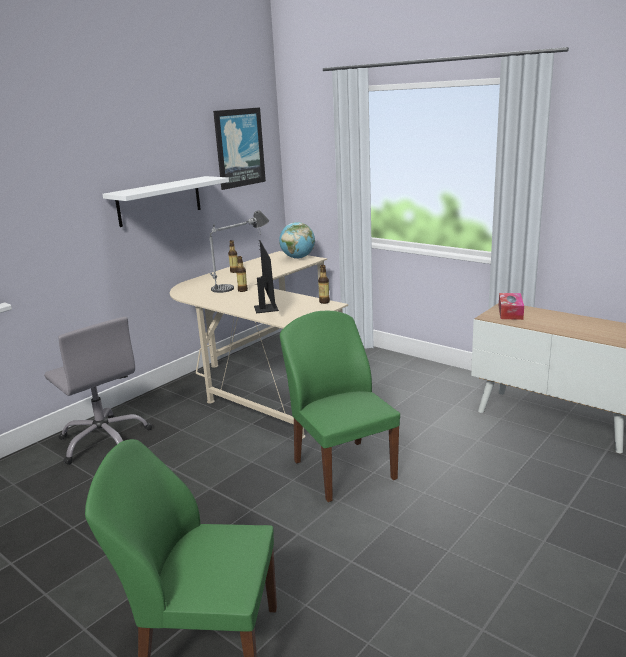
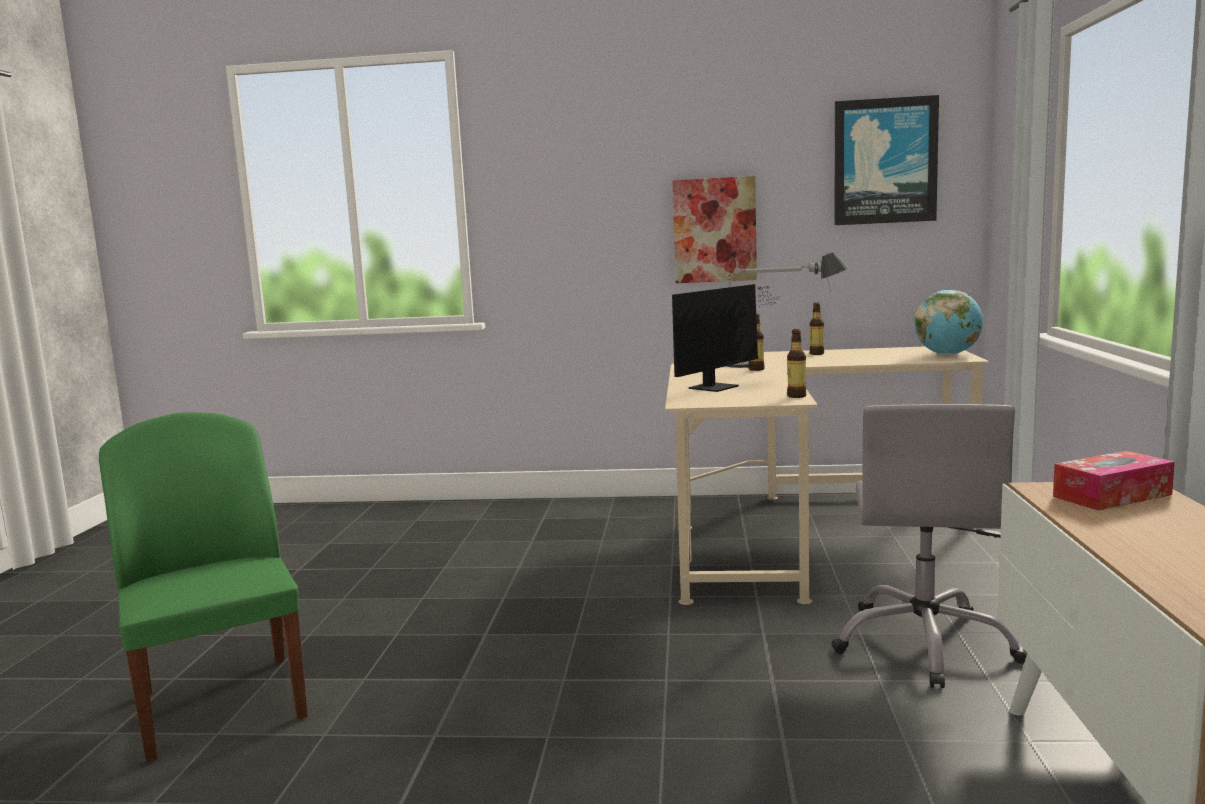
camera: 55 degrees right, 10 degrees down
(104, 440) = (531, 519): grey office chair -> grey office chair (925, 644)
(159, 201) = (714, 230): white shelf -> picture
(343, 468) = (646, 655): green chair -> none

